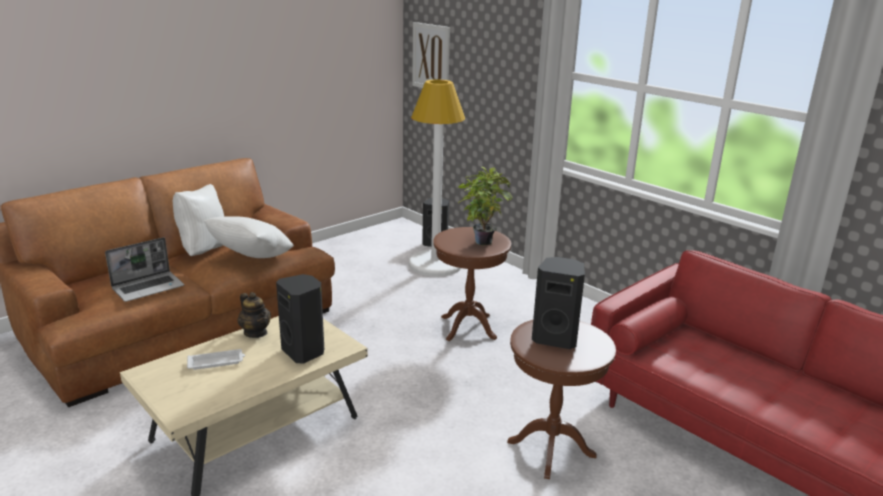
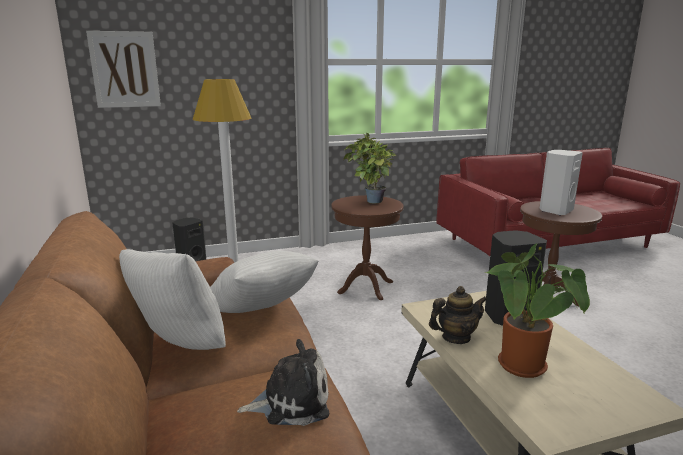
camera: 65 degrees left, 5 degrees down
(149, 287) = (291, 401): laptop -> plush toy
(217, 362) = (525, 369): white tray -> potted plant
(555, 338) = (555, 211): black speaker -> white speaker

